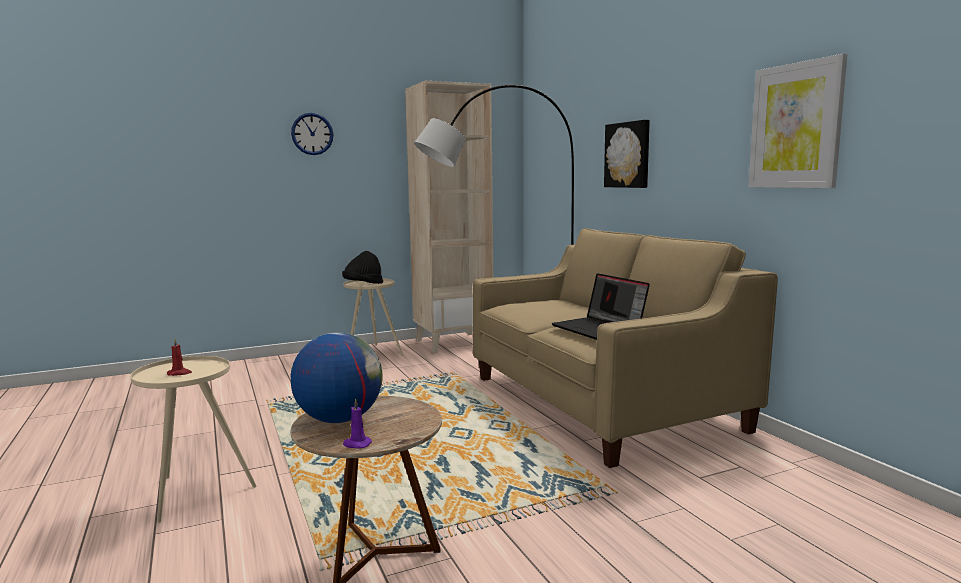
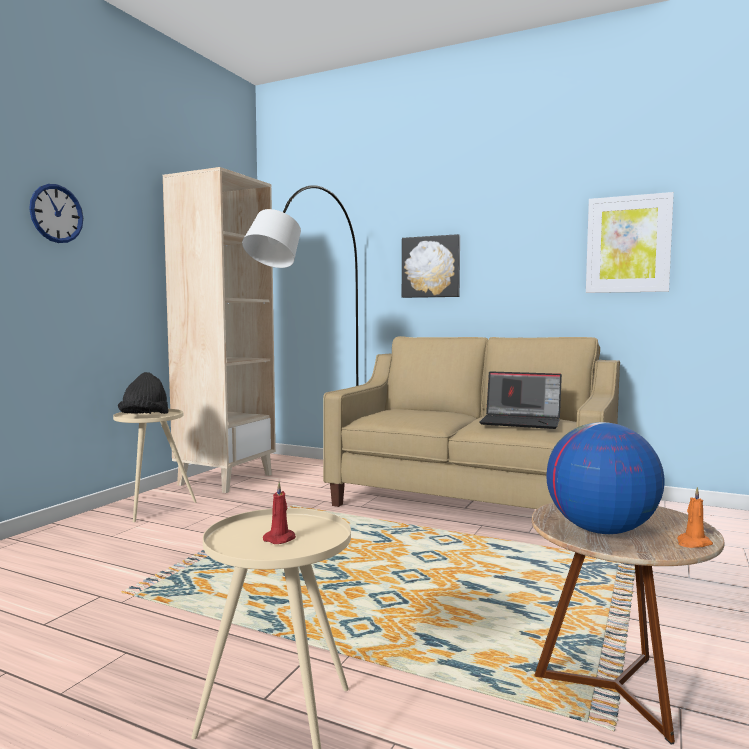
camera: 40 degrees left, 5 degrees down
(356, 444) = (693, 543): purple candle -> orange candle

